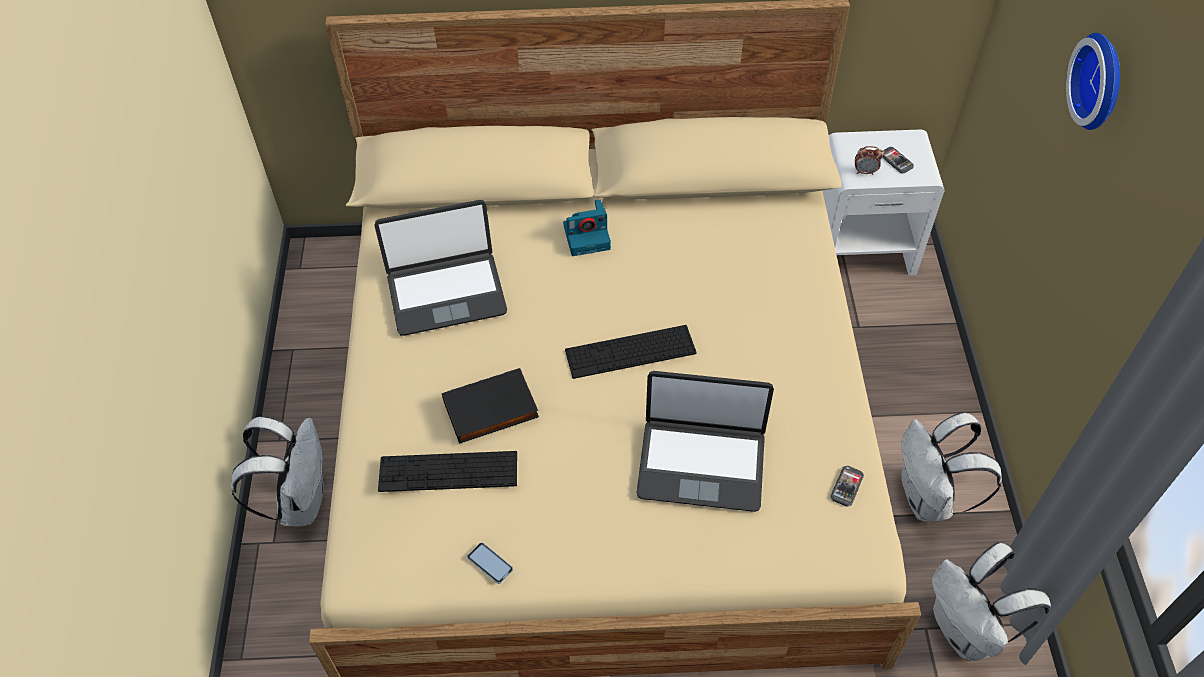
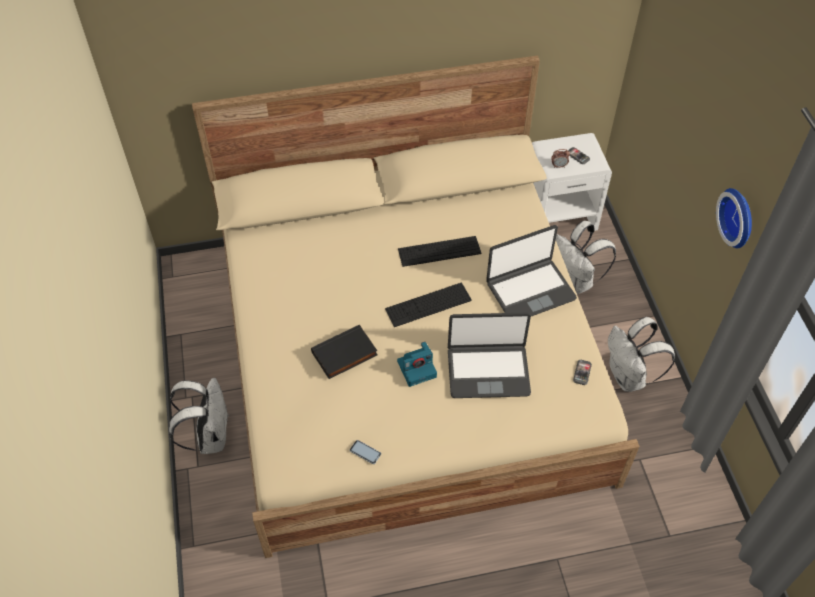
camera: 10 degrees left, 0 degrees up
(446, 293) = (297, 281): laptop -> laptop (530, 290)
(448, 471) = (325, 398): keyboard -> keyboard (439, 251)
(587, 236) = (384, 231): camera -> camera (417, 368)
(966, 631) = (665, 457): white backpack -> white backpack (575, 281)
(1101, 81) = (708, 100): wall clock -> wall clock (739, 217)

